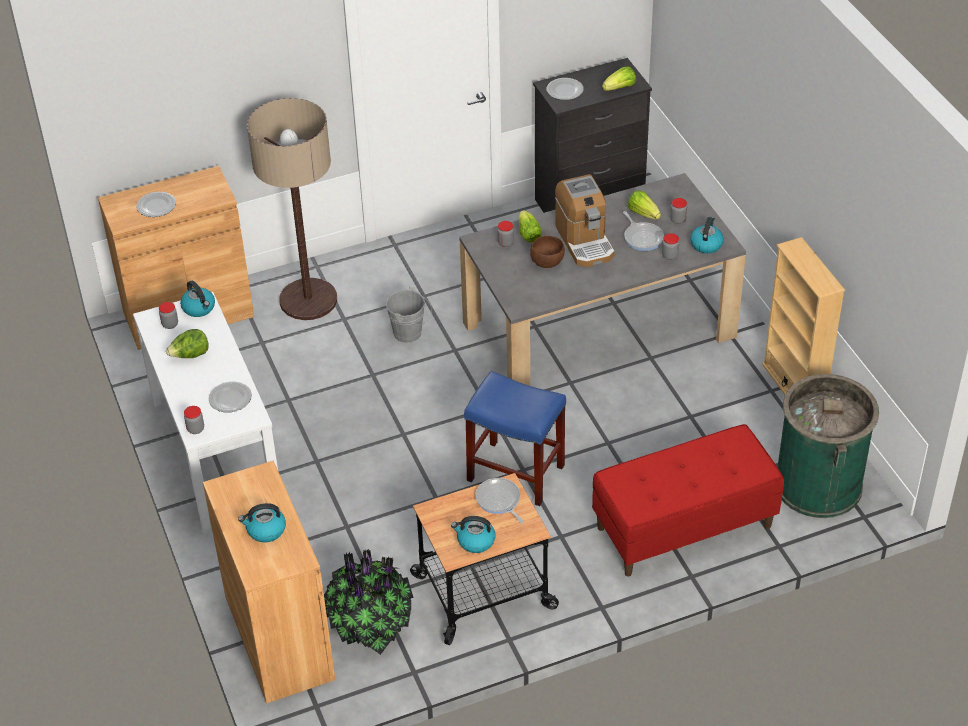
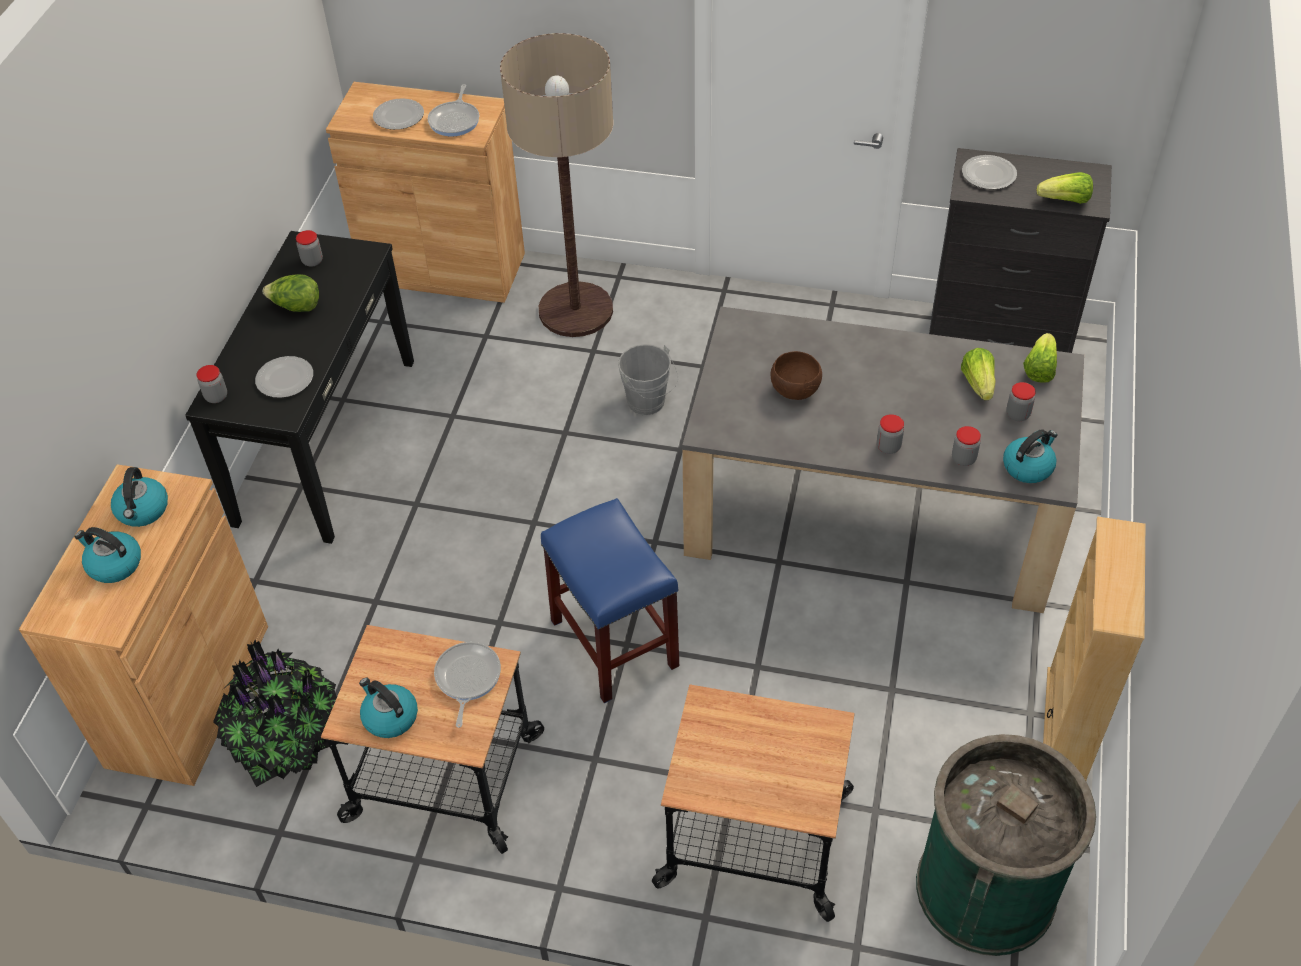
camera: 35 degrees right, 5 degrees up
(199, 308) = (358, 256): kettle -> kettle (143, 510)
(215, 455) = (325, 440): white console table -> black console table
(505, 243) = (767, 341): jar -> jar (888, 447)
(528, 234) = (805, 342): lettuce -> lettuce (1039, 369)
(584, 241) = (868, 385): coffee machine -> none
(642, 237) = (948, 416): frying pan -> frying pan (455, 120)
(684, 527) = (754, 841): red bench -> cart

